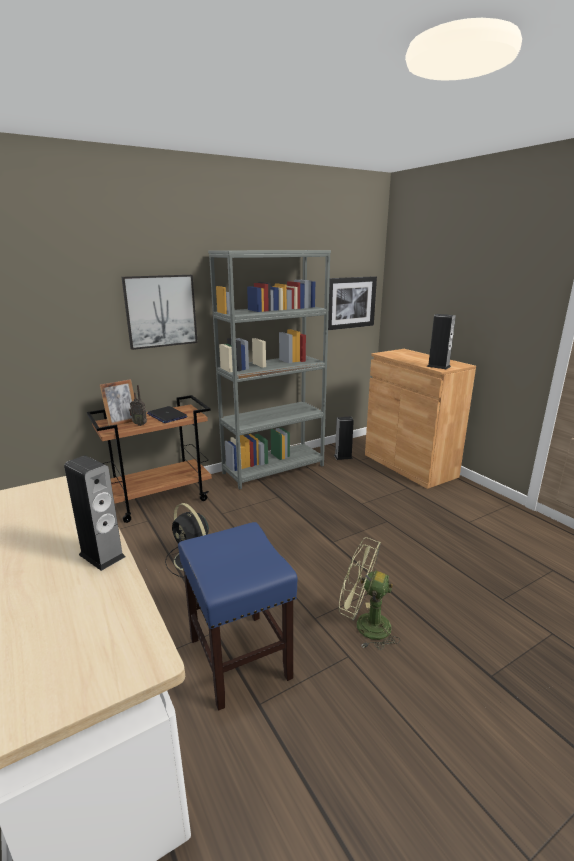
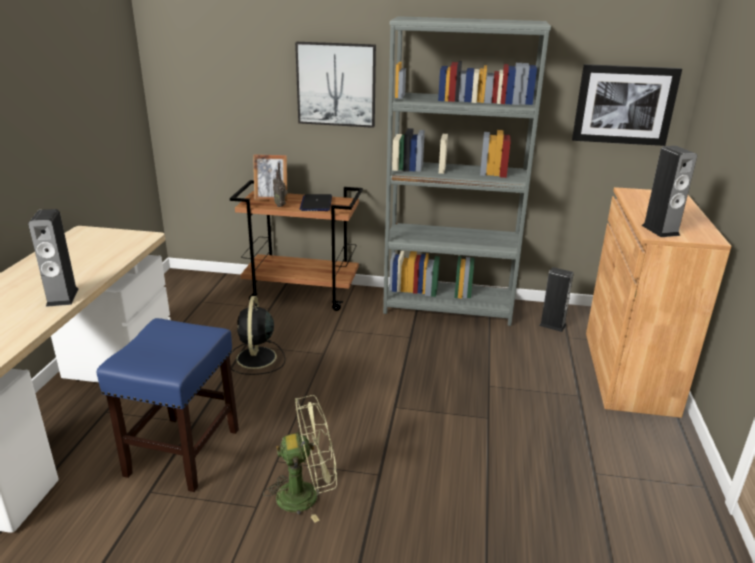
camera: 40 degrees right, 5 degrees up
(364, 625) = (306, 494): green fan -> green fan turned 105 degrees clockwise

